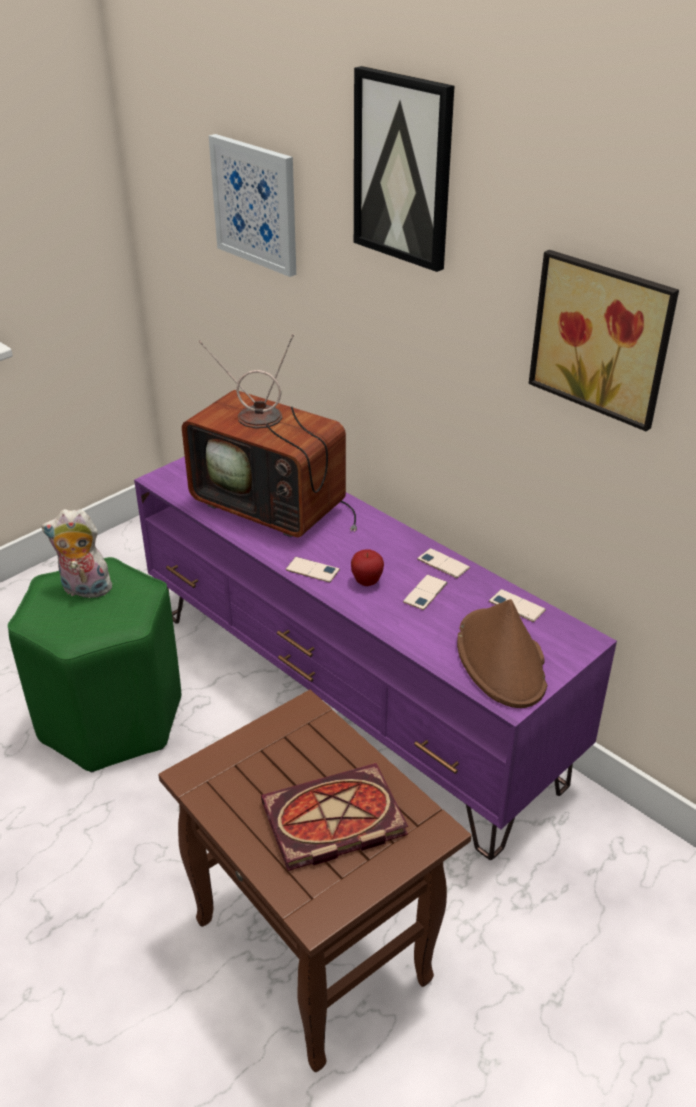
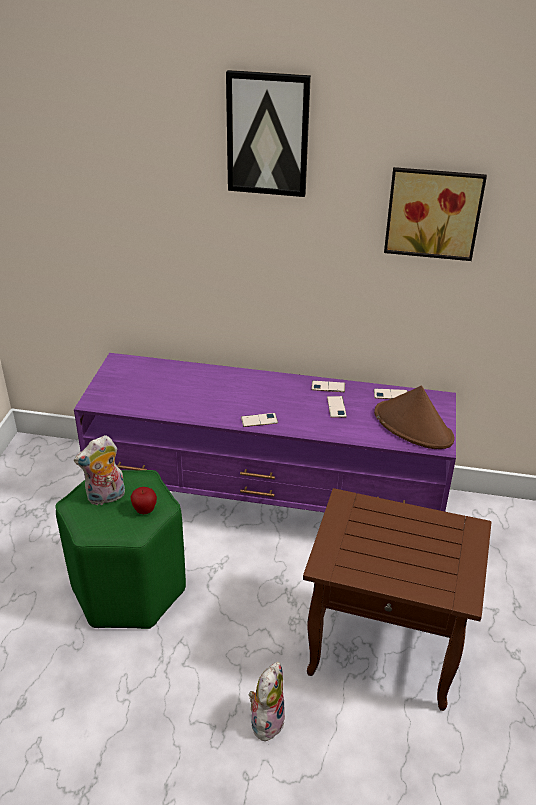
camera: 35 degrees left, 0 degrees up
(106, 945) = (266, 720): none -> plush toy
(256, 204) = (122, 179): picture -> none
(275, 506) = (191, 390): television -> none
(331, 822) = (422, 550): book -> none
(367, 582) = (298, 414): apple -> apple (145, 510)

